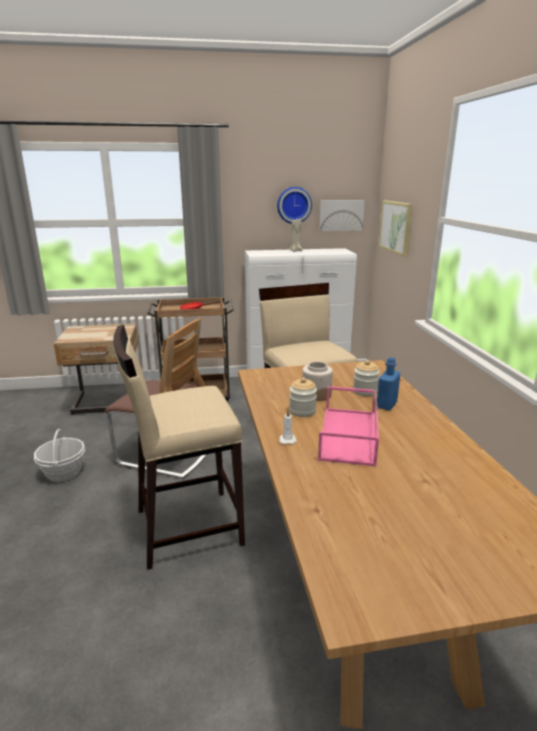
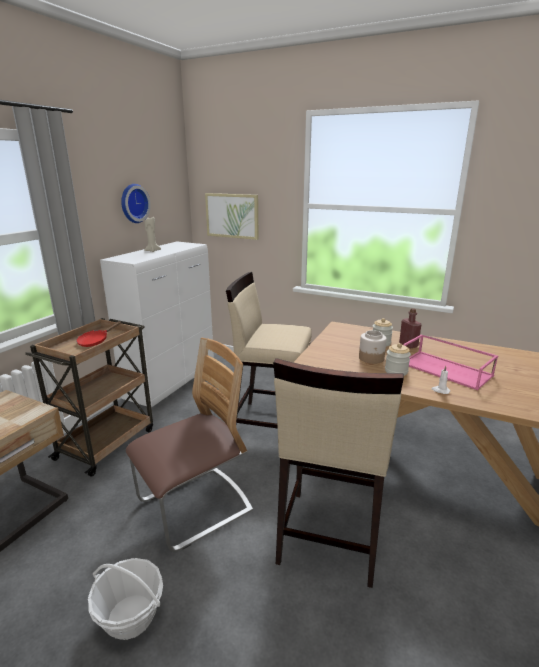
camera: 55 degrees left, 0 degrees up
(341, 215) = (168, 210): picture -> none
(386, 405) = (408, 345): blue bottle -> red bottle

